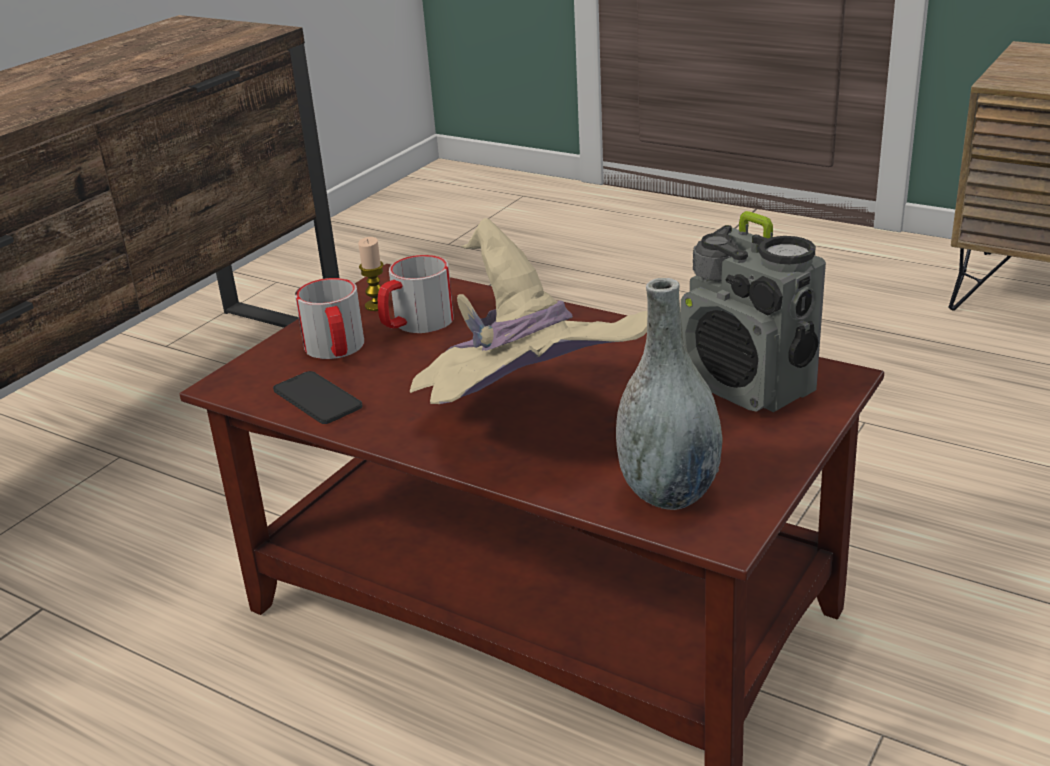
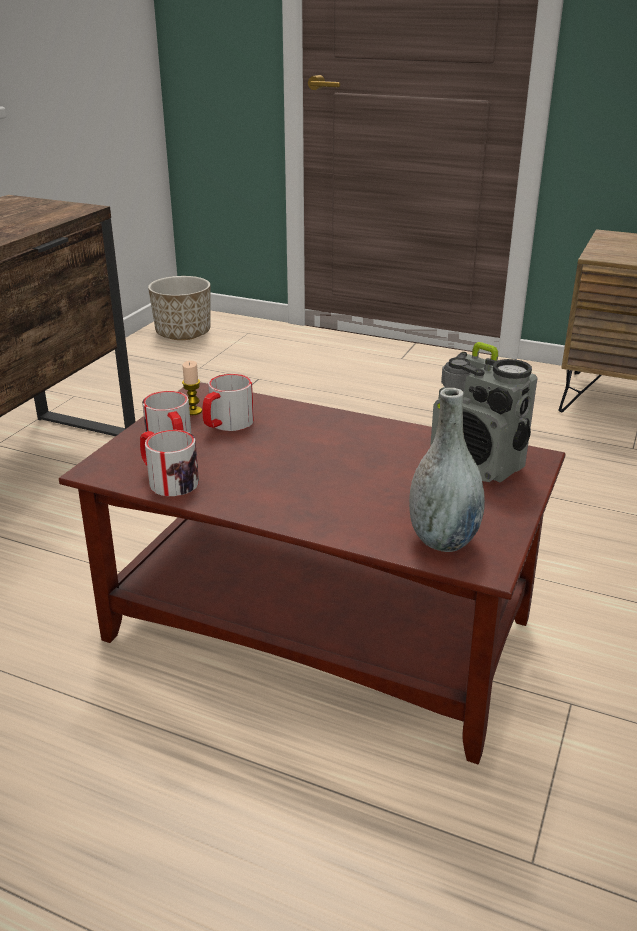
camera: 10 degrees left, 0 degrees up
(317, 398) = (167, 480): phone -> mug
(435, 197) = (183, 334): none -> planter
(528, 422) = (329, 493): beige hat -> none

